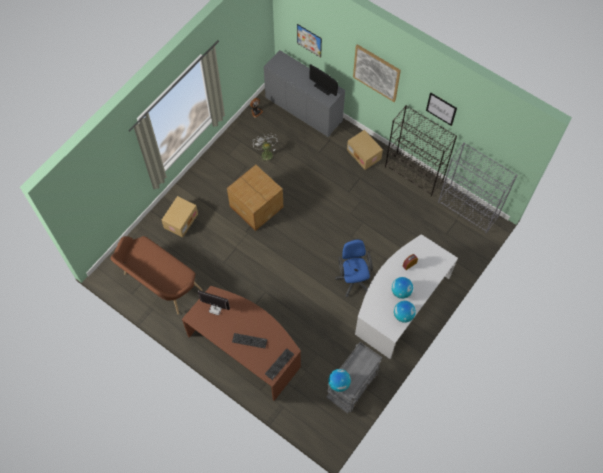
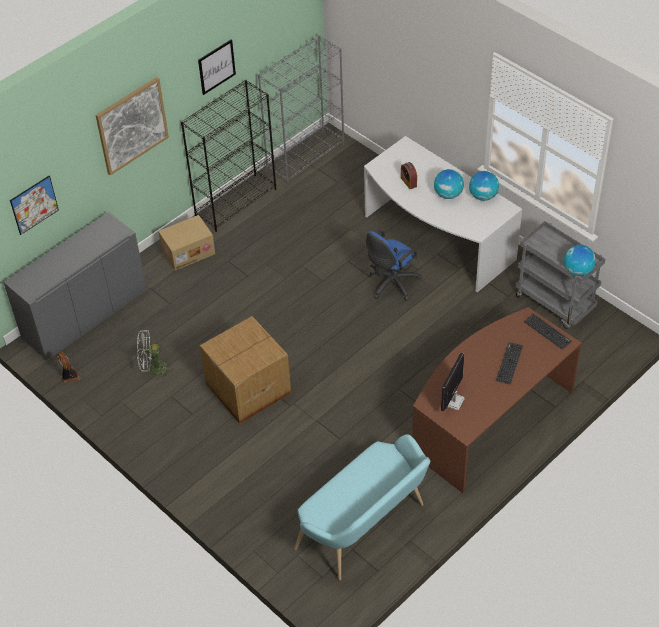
camera: 80 degrees left, 15 degrees down
(159, 284) = (365, 529): brown bench -> turquoise bench
(180, 220) = (252, 493): cardboard box -> none
(323, 88) = (96, 235): monitor -> none
(353, 278) = (391, 284): blue office chair -> blue office chair turned 45 degrees counterclockwise

